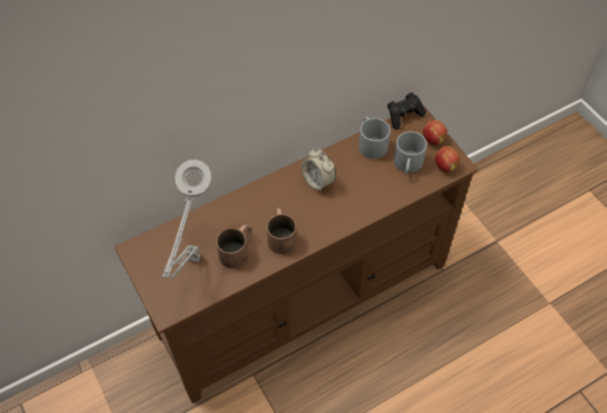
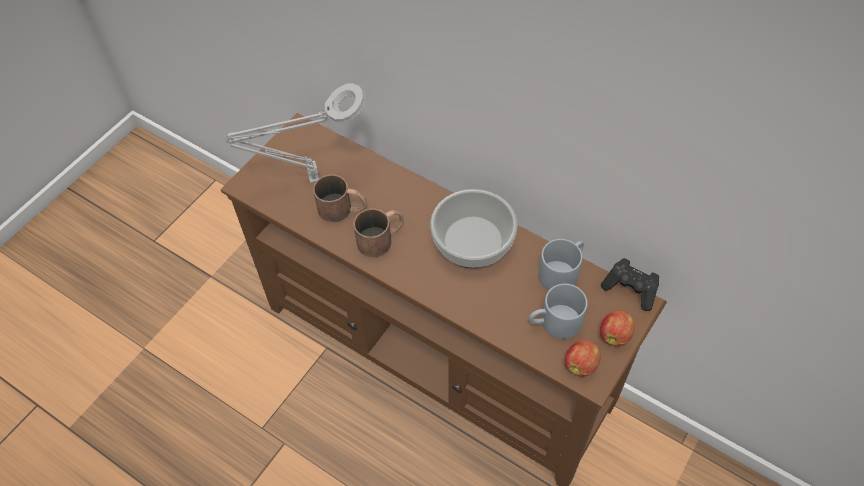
camera: 65 degrees right, 0 degrees up
(318, 181) = (473, 242): alarm clock -> bowl

